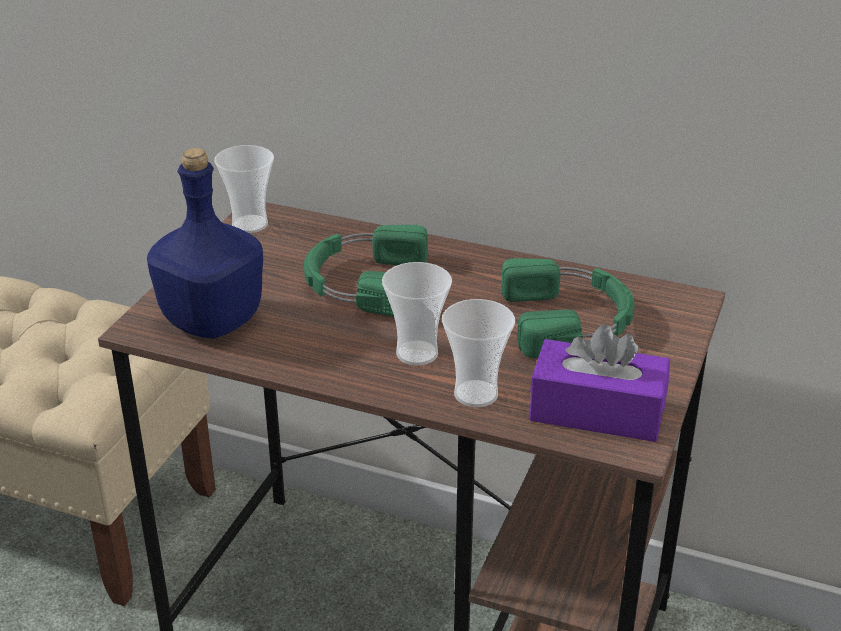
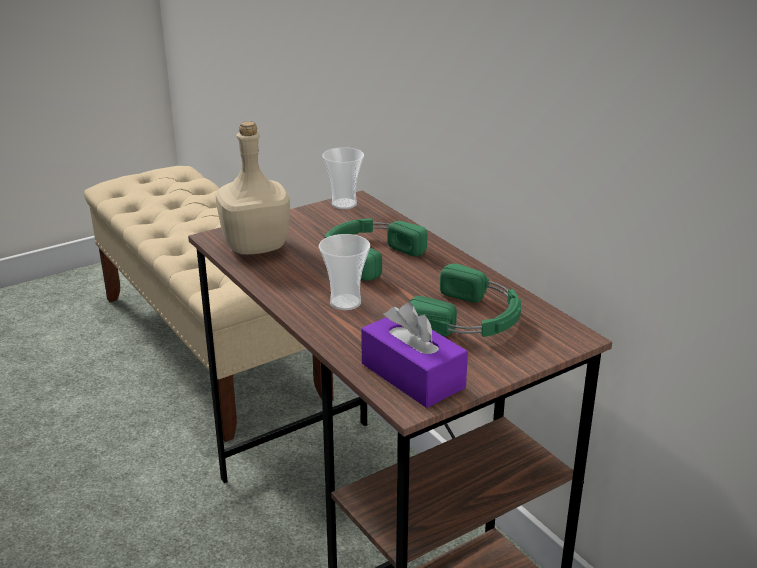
camera: 35 degrees right, 5 degrees down
(214, 321) = (256, 247): blue bottle -> beige bottle
(476, 394) = (349, 337): cup -> none

